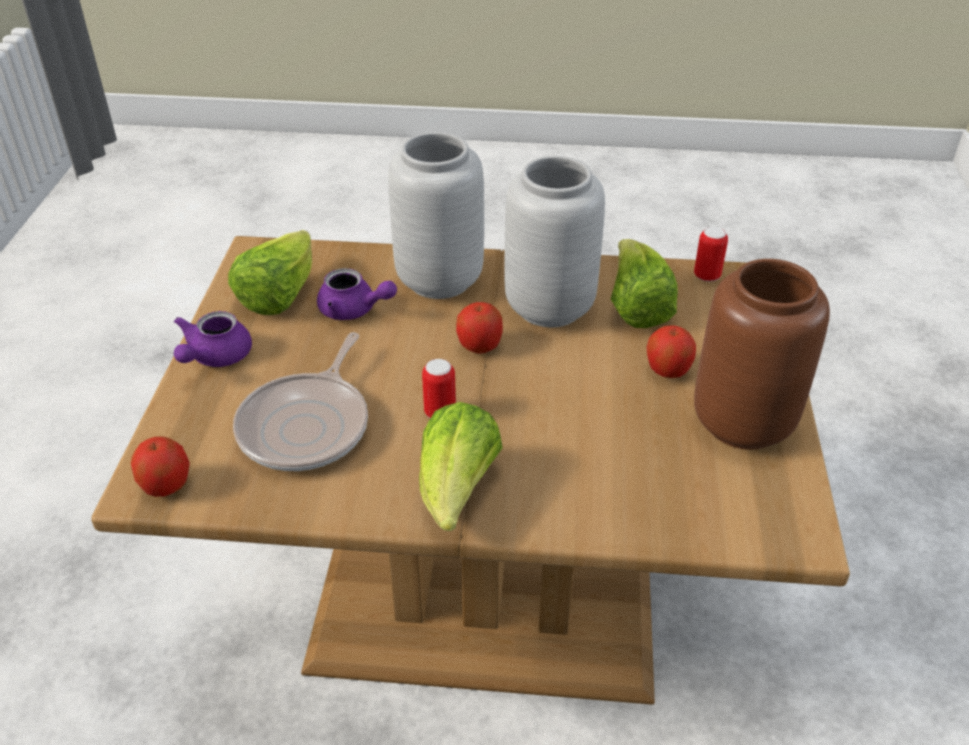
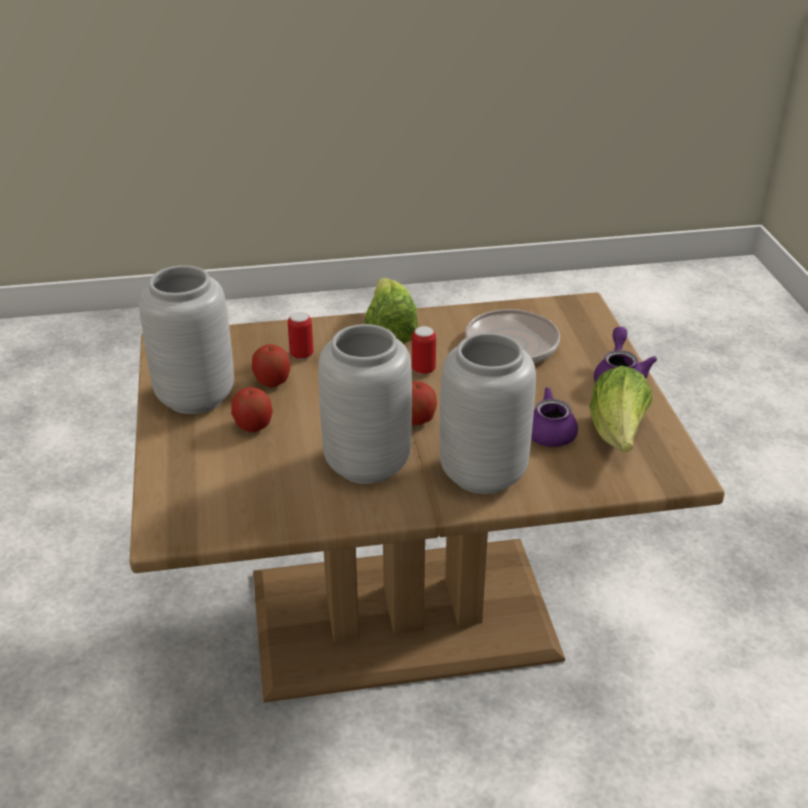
camera: 165 degrees right, 5 degrees down
(166, 485) = (570, 308): apple -> apple (272, 382)
(636, 307) = (284, 478): lettuce -> none
(707, 276) = (213, 526): can -> can (301, 355)
(744, 424) = (194, 397): brown vase -> grey vase

